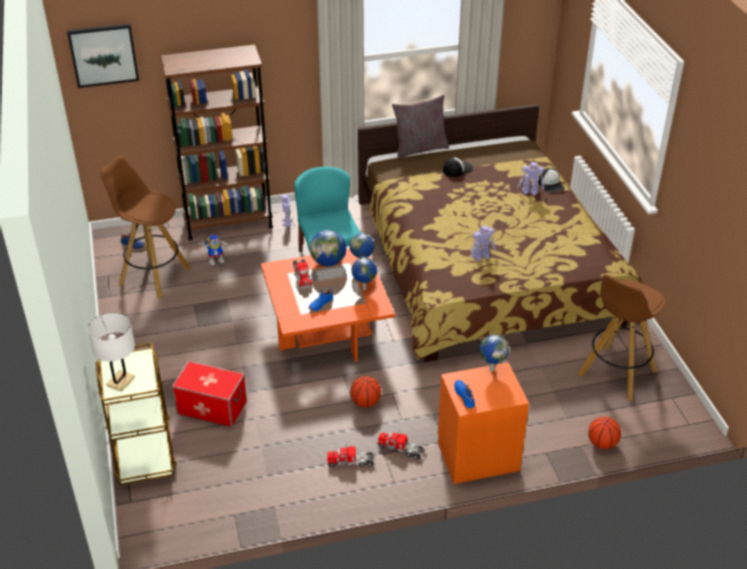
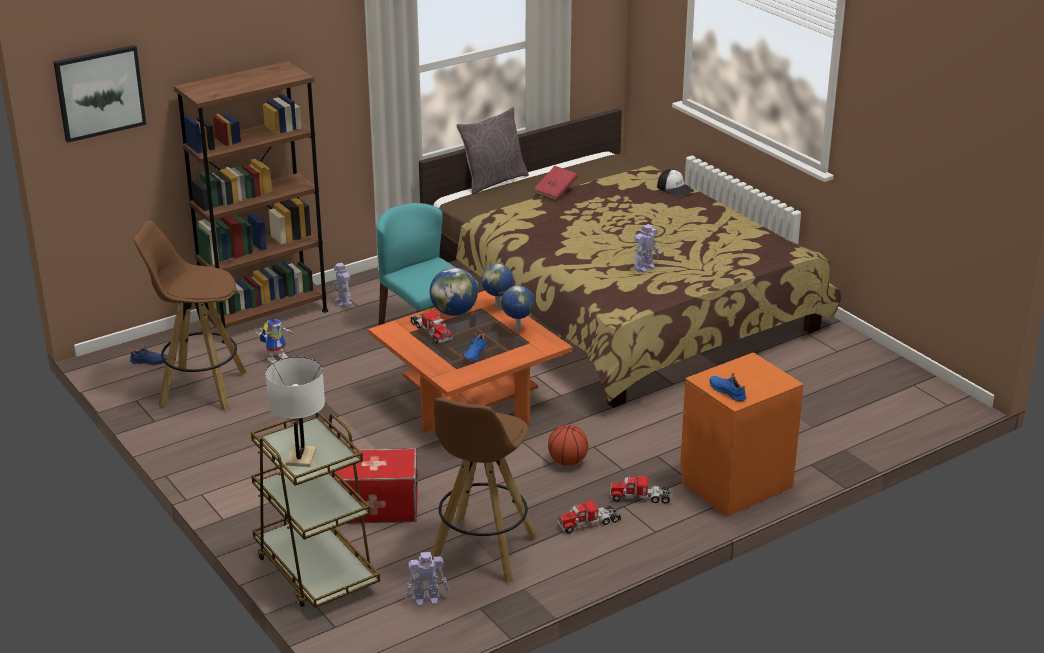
camera: 20 degrees left, 10 degrees down
(457, 169) = (555, 192): cap -> red book
(491, 369) = (739, 362): globe -> none
(530, 191) = (657, 199): toy robot -> toy robot (427, 599)
(602, 443) = (866, 442): basketball -> none
(616, 374) = (839, 375): brown stool -> brown stool (482, 552)

